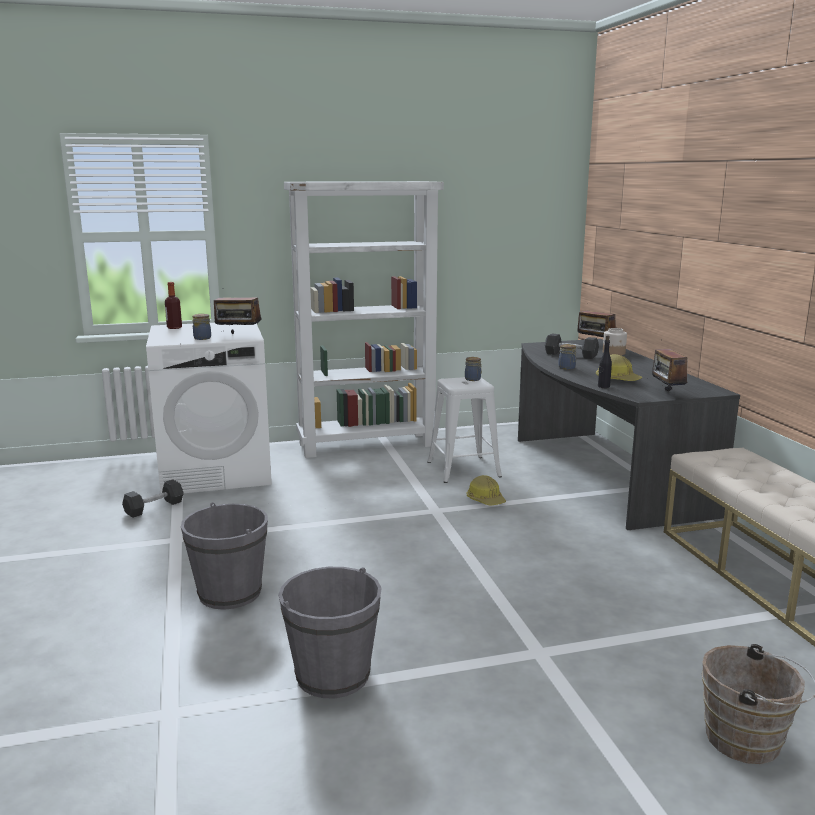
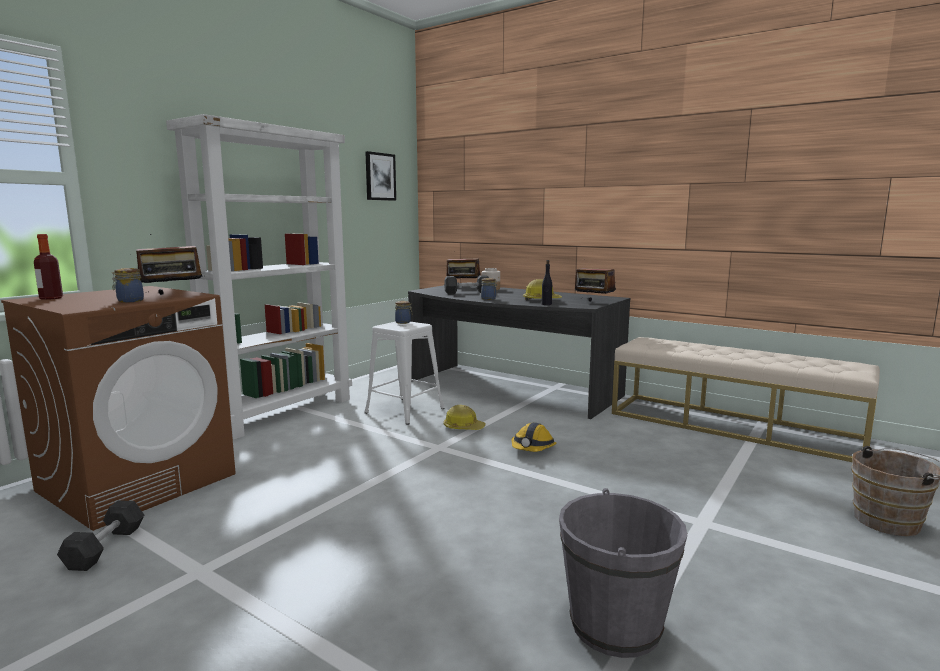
camera: 40 degrees left, 5 degrees down
(216, 472) = (138, 482): white washing machine -> brown washing machine
(230, 593) = (372, 600): grey bucket -> none
(512, 538) = (533, 448): none -> hard hat
(526, 211) = (380, 176): none -> picture

